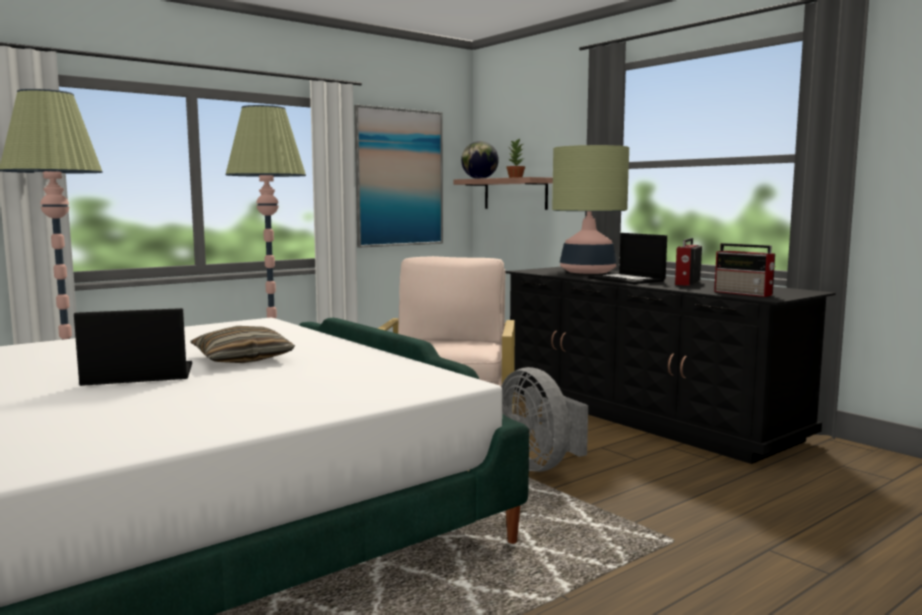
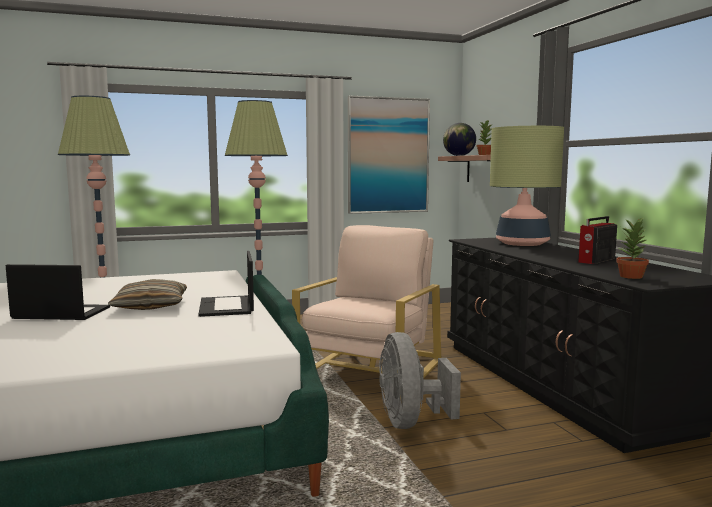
camera: 20 degrees right, 0 degrees up
(627, 279) = (541, 254): laptop -> laptop (227, 306)
(744, 293) = (631, 276): radio -> potted plant

